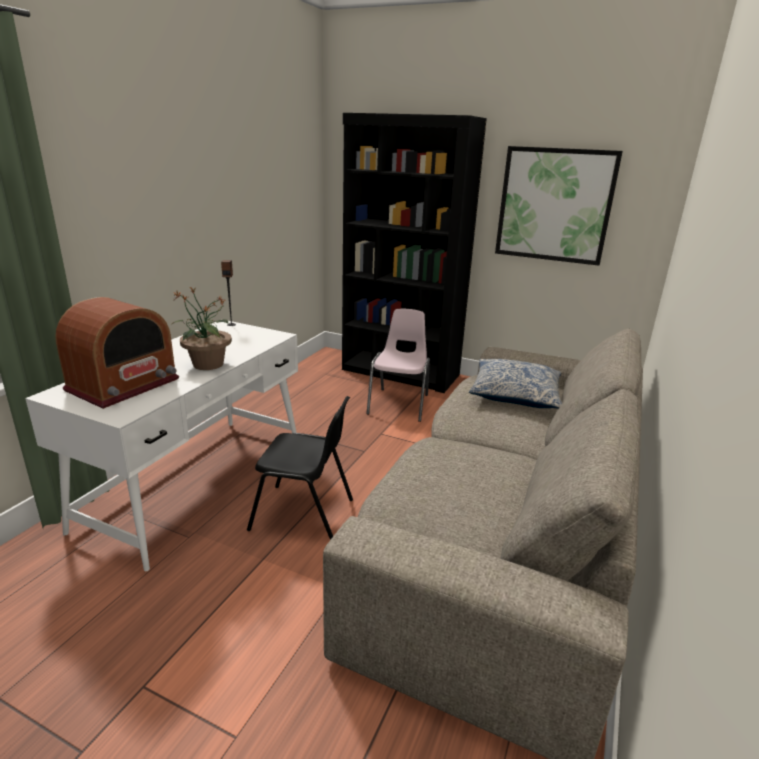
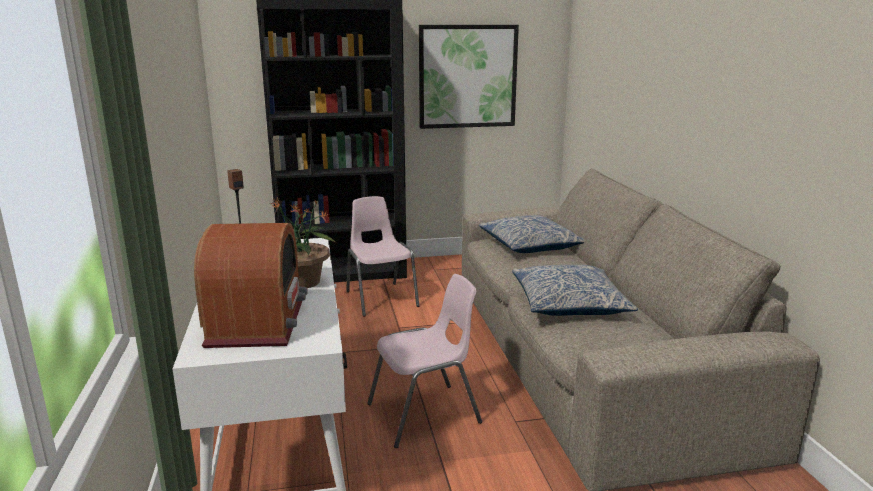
camera: 35 degrees left, 5 degrees down
(304, 514) = (426, 414): black chair -> pink chair
(451, 464) = (569, 303): none -> pillow

